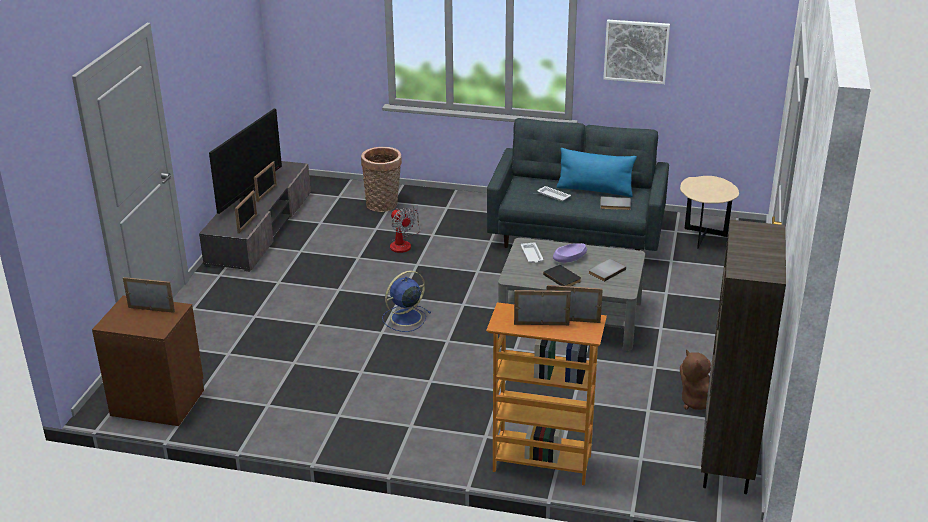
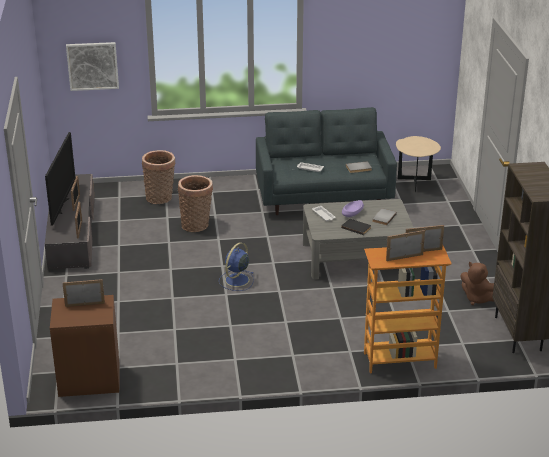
camera: 20 degrees left, 0 degrees up
(403, 243) = (196, 225): fan -> basket
(595, 190) = (337, 159): blue pillow -> none
(636, 51) = (349, 49): picture -> picture (92, 66)

